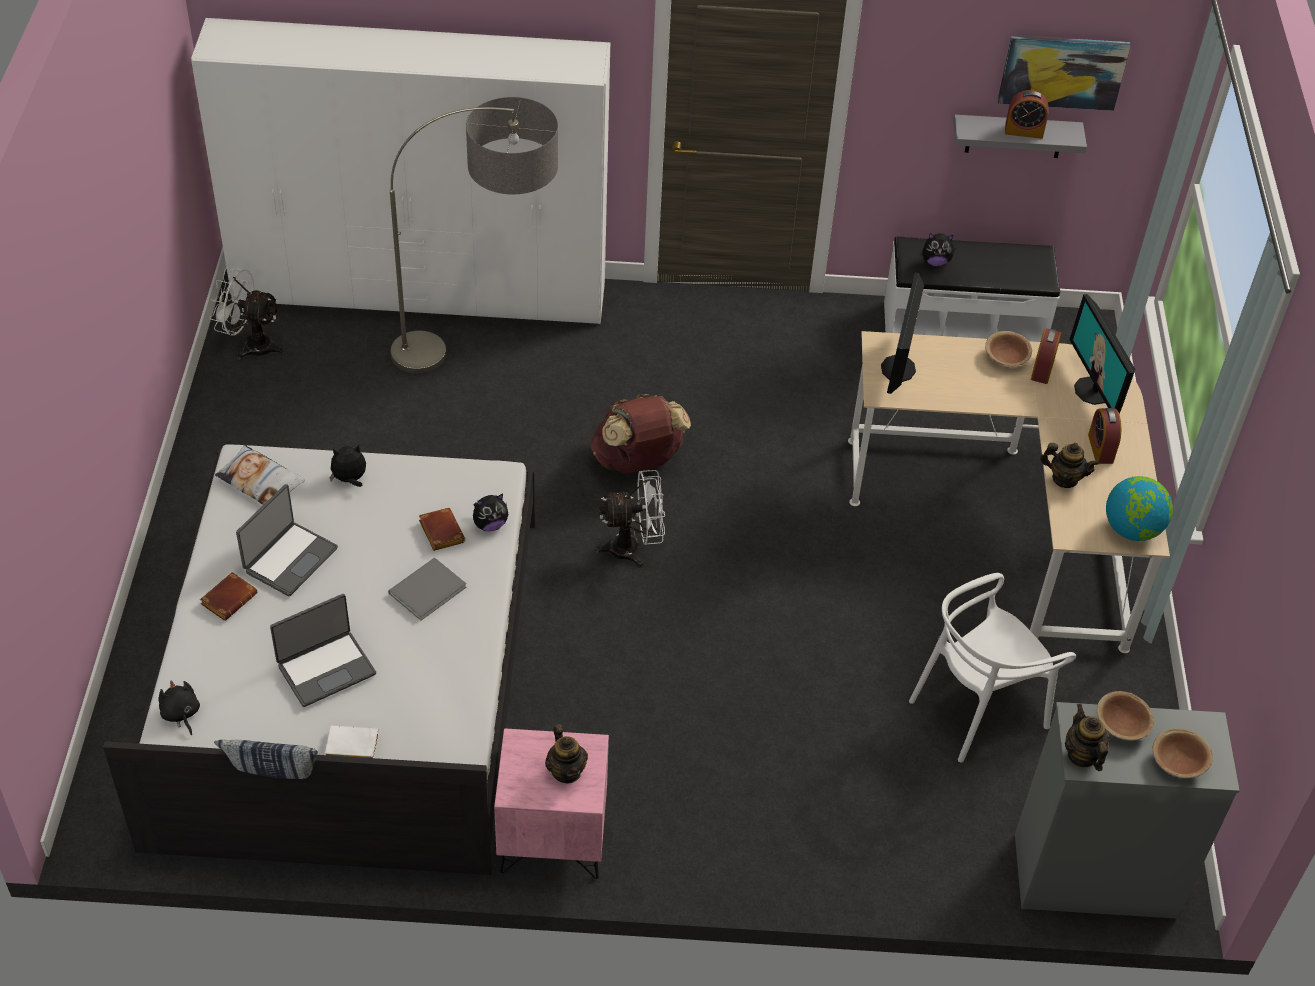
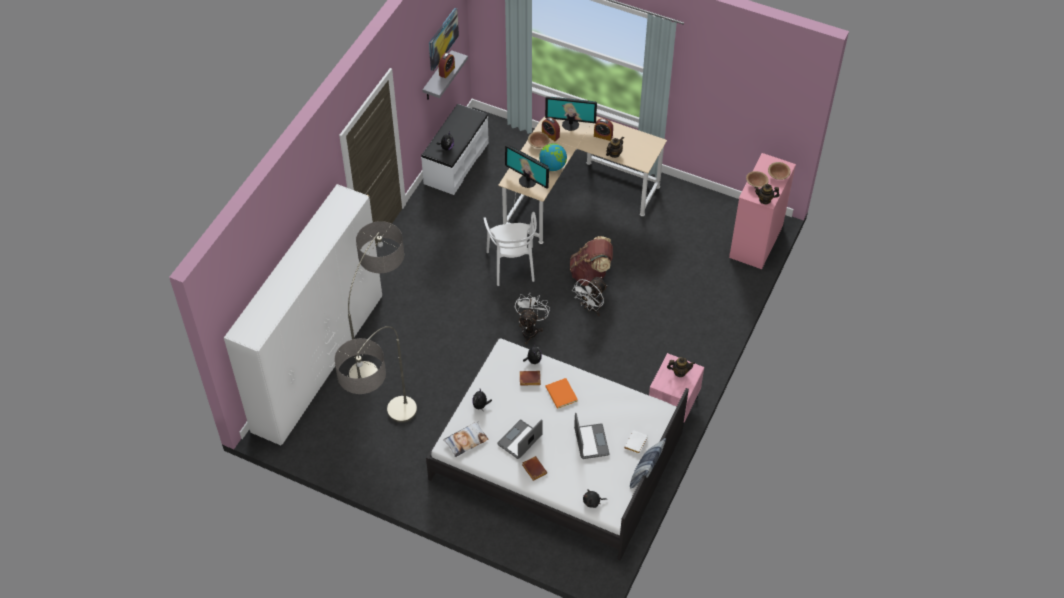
camera: 65 degrees left, 5 degrees up
(251, 345) = (319, 444): white fan -> white fan (591, 308)
(289, 559) = (520, 440): laptop -> laptop turned 105 degrees counterclockwise
(296, 419) = (383, 437): none -> floor lamp
(425, 590) = (561, 395): grey book -> orange book
(637, 462) = (479, 311): brown backpack -> brown backpack (591, 274)
(977, 709) = (667, 245): white chair -> white chair (512, 265)
(1093, 876) = (756, 242): grey dresser -> pink dresser
(1132, 529) = (649, 145): globe -> globe (553, 166)

